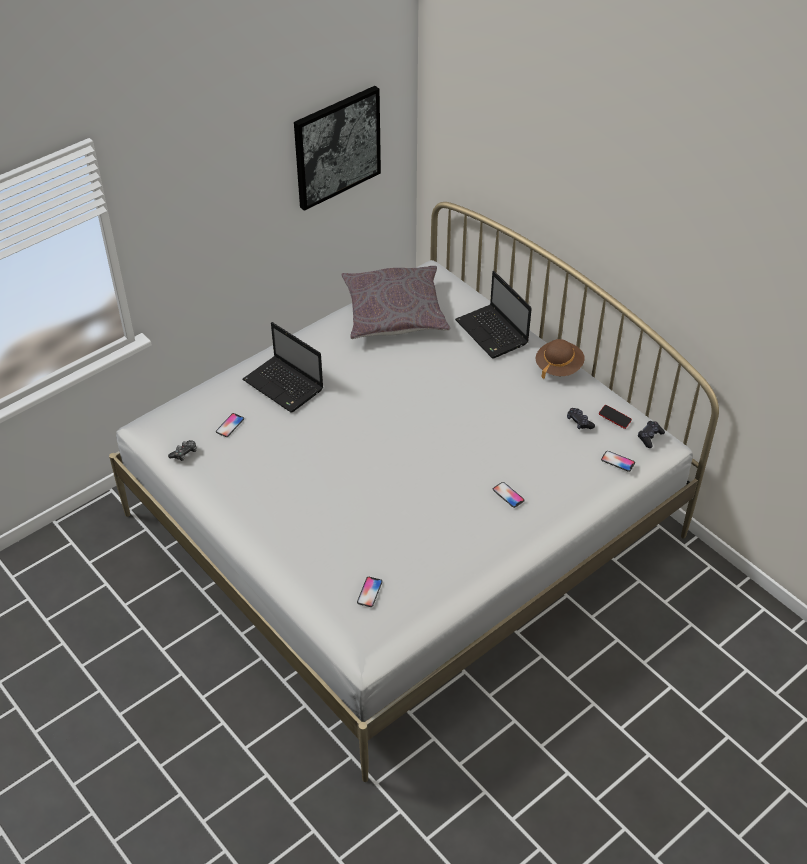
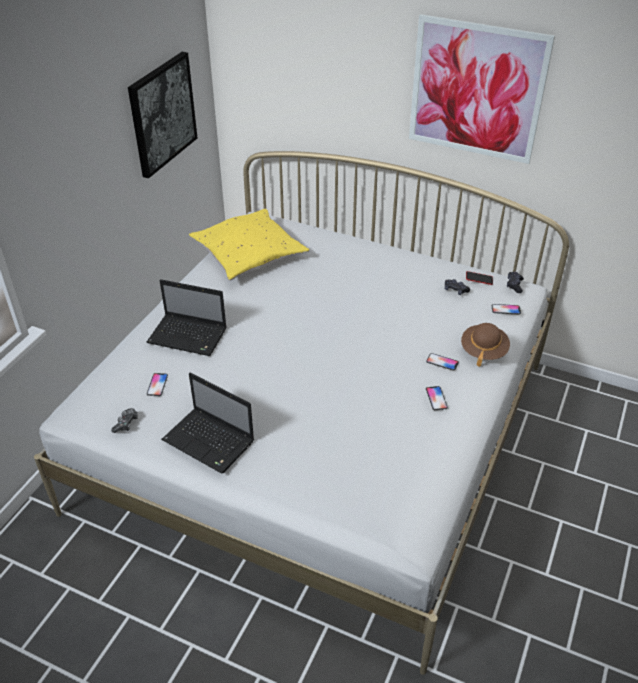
camera: 25 degrees left, 5 degrees down
(369, 592) = (383, 485): phone -> phone (436, 398)
(394, 312) = (249, 253): grey pillow -> yellow pillow
(493, 333) = (340, 246): laptop -> laptop (210, 442)
(558, 367) = (409, 256): brown hat -> brown hat (483, 351)
(646, 216) = (476, 90): none -> picture

